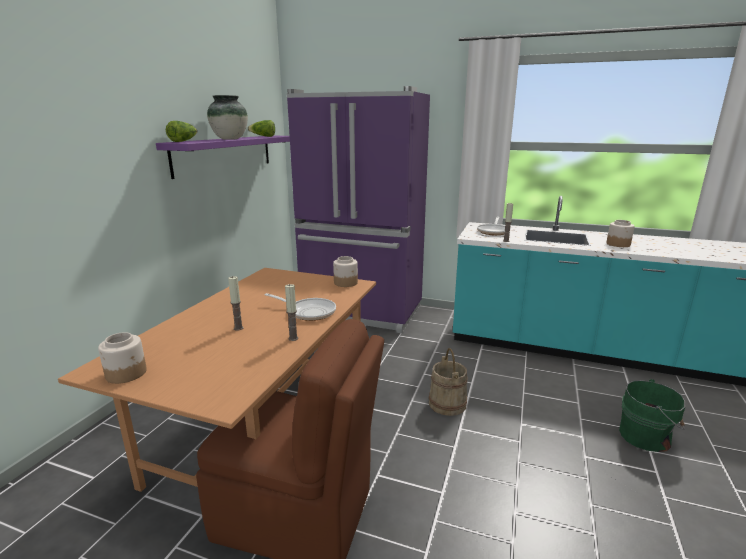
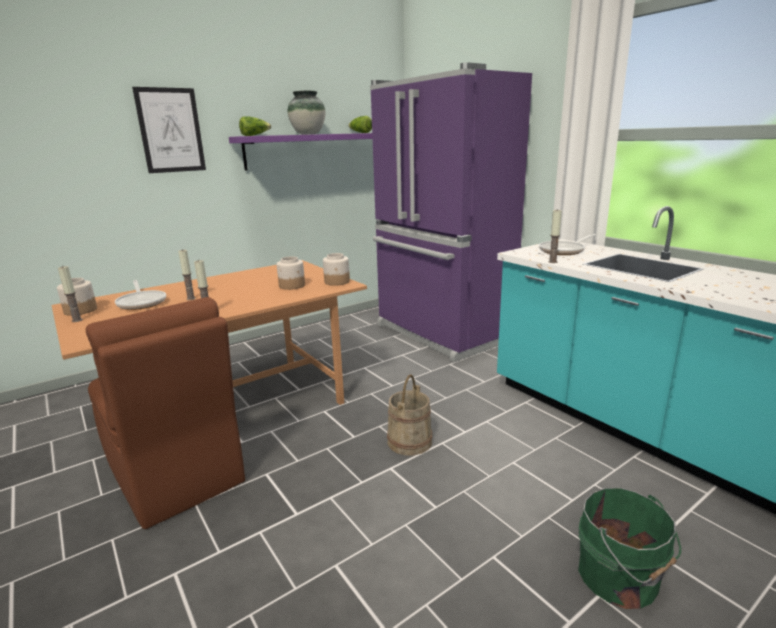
camera: 35 degrees right, 0 degrees up
(100, 137) = (171, 130): none -> picture
(151, 385) = (77, 320): none -> candle
(309, 312) = (259, 298): frying pan -> frying pan (142, 302)
(618, 244) = (724, 286): jar -> jar (292, 286)

